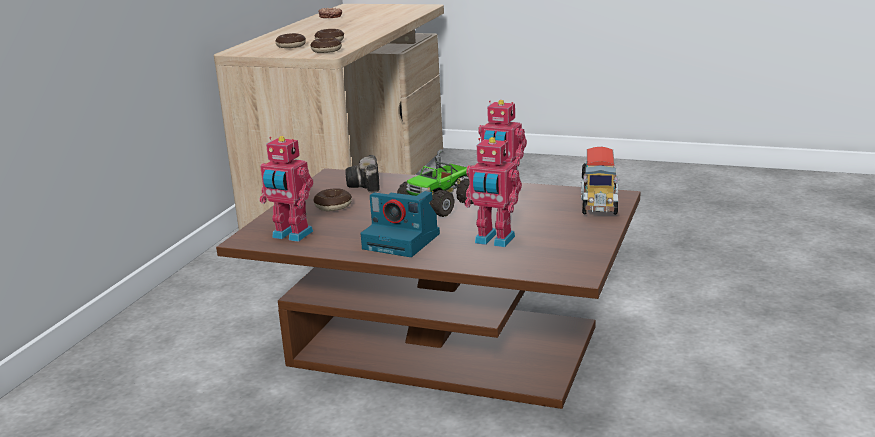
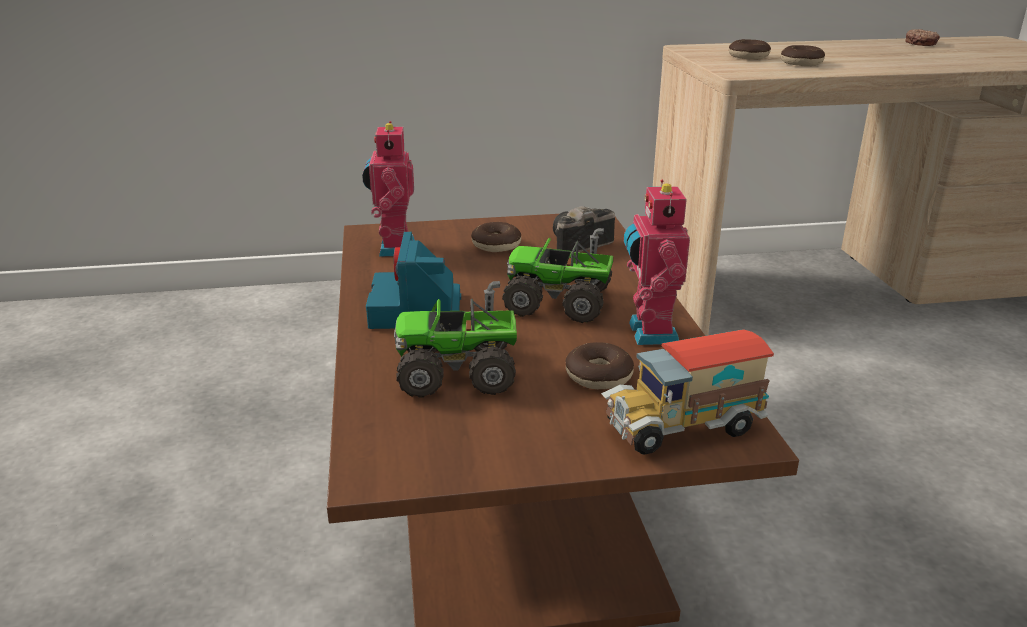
camera: 60 degrees right, 5 degrees up
(326, 50) = (753, 70): donut -> donut (598, 376)
(493, 241) = (459, 371): toy robot -> toy truck

